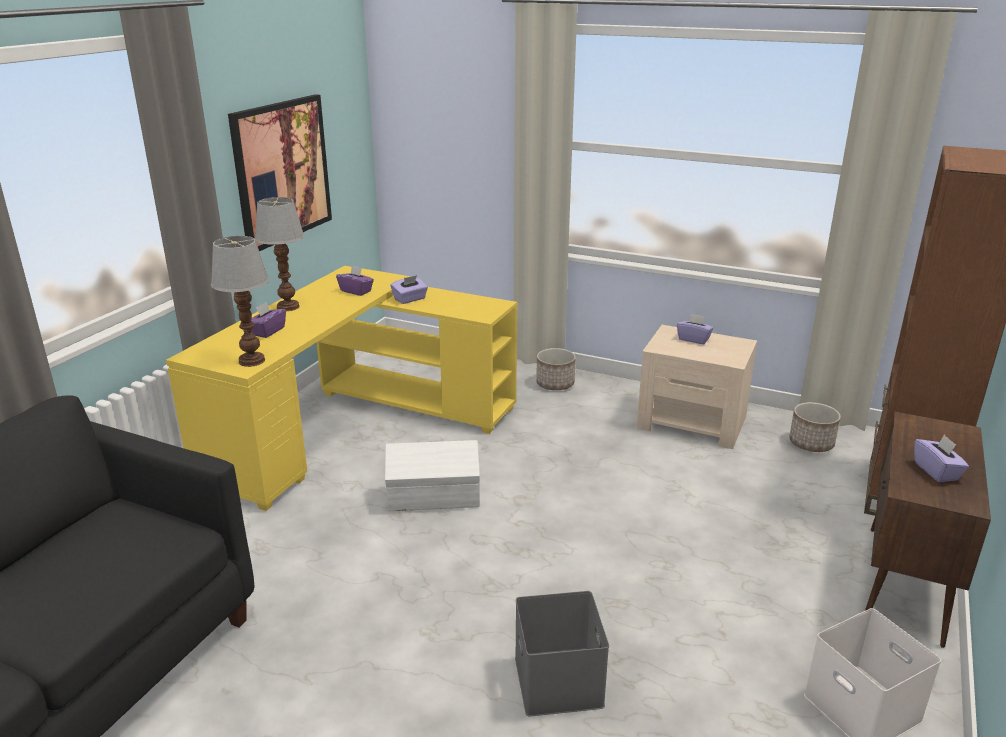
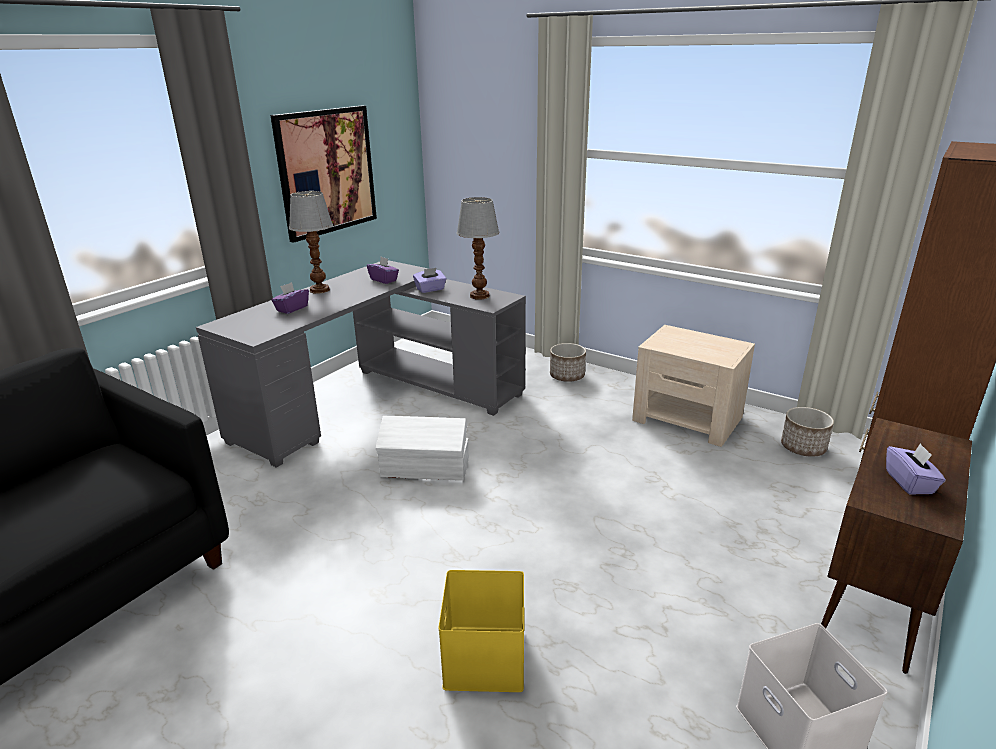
camera: 10 degrees right, 0 degrees up
(251, 361) = (264, 331): table lamp -> table lamp (479, 296)
(354, 426) = (378, 400): yellow desk -> grey desk
(560, 682) = (486, 659): grey storage box -> yellow storage box
(693, 339) = (691, 339): purple tissue box -> none

